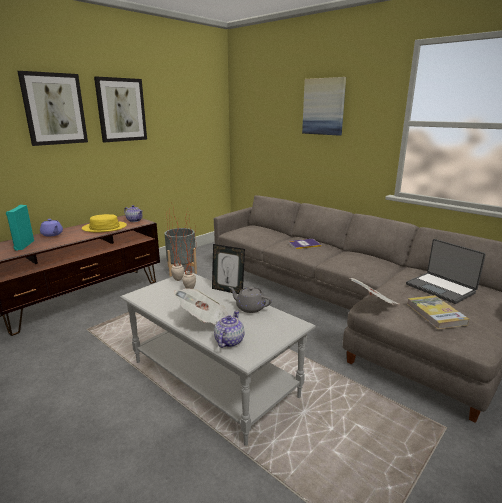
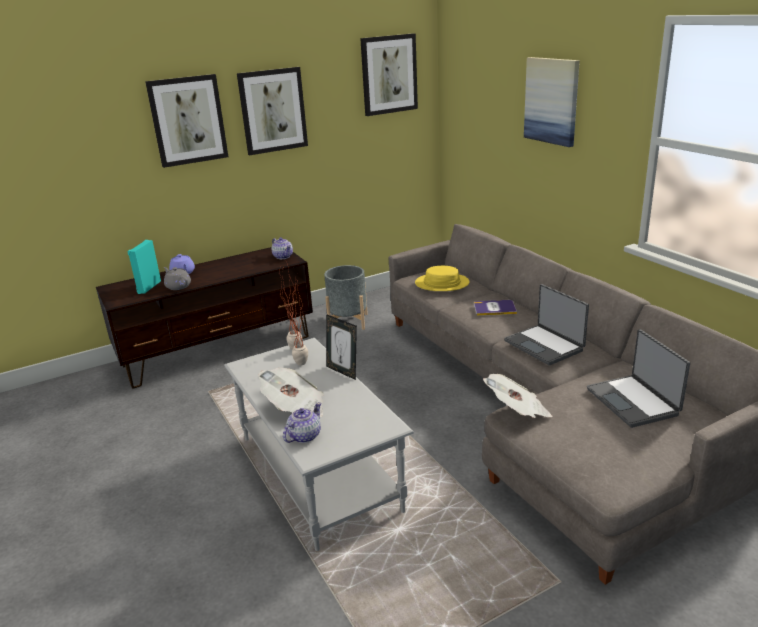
camera: 20 degrees right, 5 degrees up
(104, 228) = (243, 266): yellow hat -> yellow hat (442, 283)
(199, 95) = (389, 74): none -> picture
(250, 307) = (353, 398): grey teapot -> grey teapot (178, 286)
(355, 262) = (545, 345): none -> laptop
(436, 314) = (588, 438): book -> none

